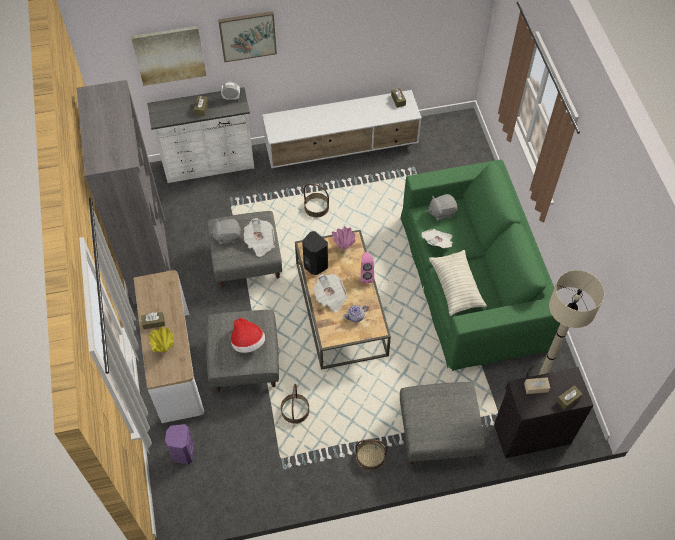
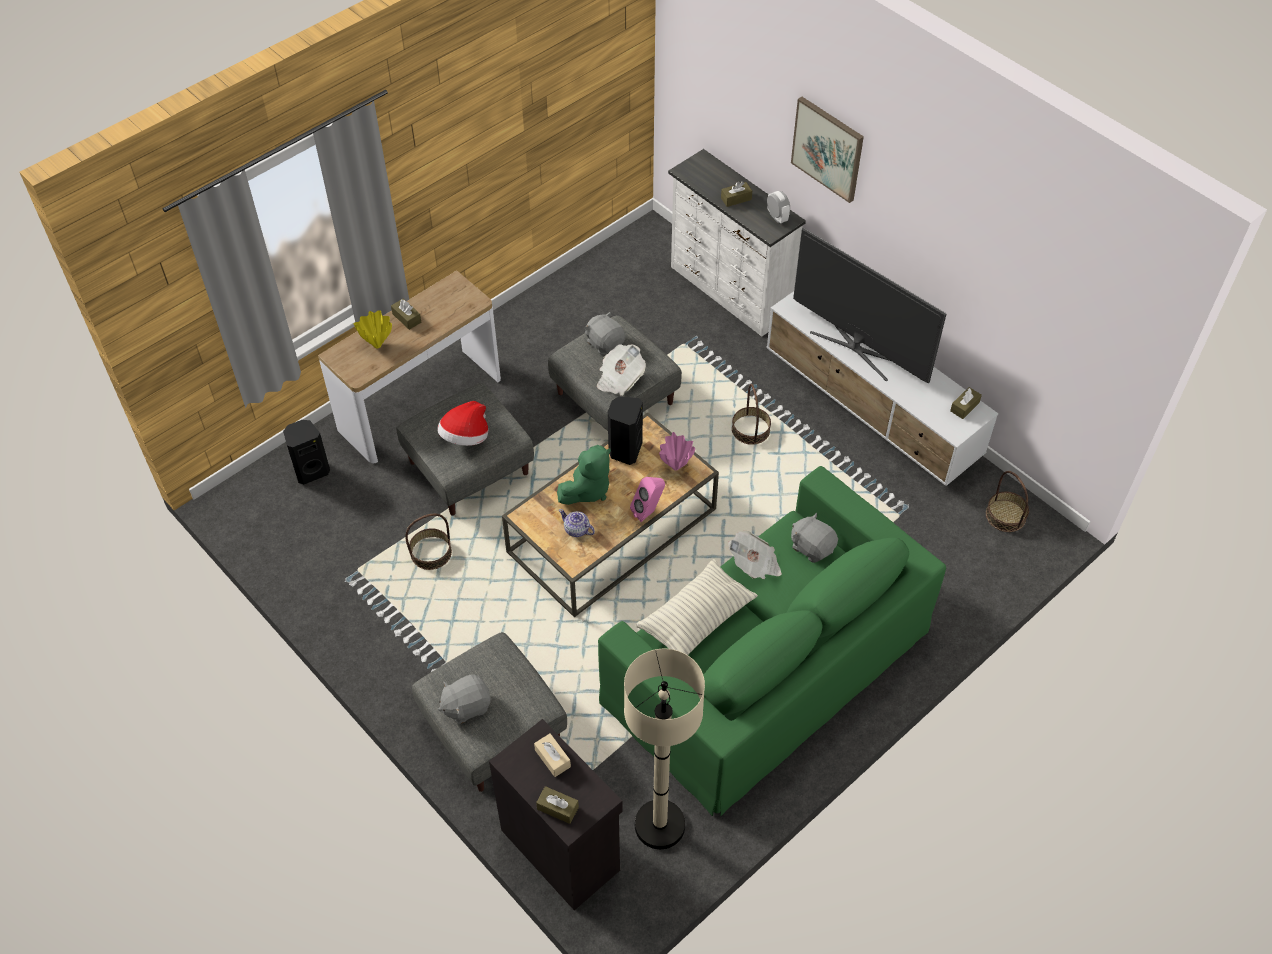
camera: 60 degrees right, 5 degrees down
(149, 259) = (549, 307): grey bookcase -> none
(169, 55) = (741, 102): picture -> none
(183, 452) = (311, 470): purple speaker -> black speaker
(327, 121) = (857, 348): none -> television
(330, 297) = (587, 489): newspaper -> green plush toy
(370, 456) = (413, 665): basket -> basket (1006, 515)
(443, 429) = (466, 706): none -> grey plush toy

